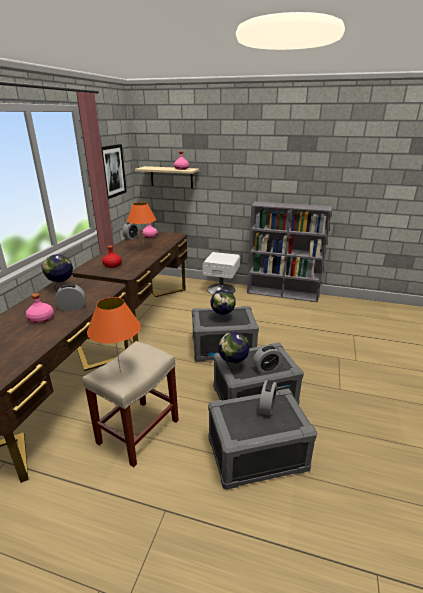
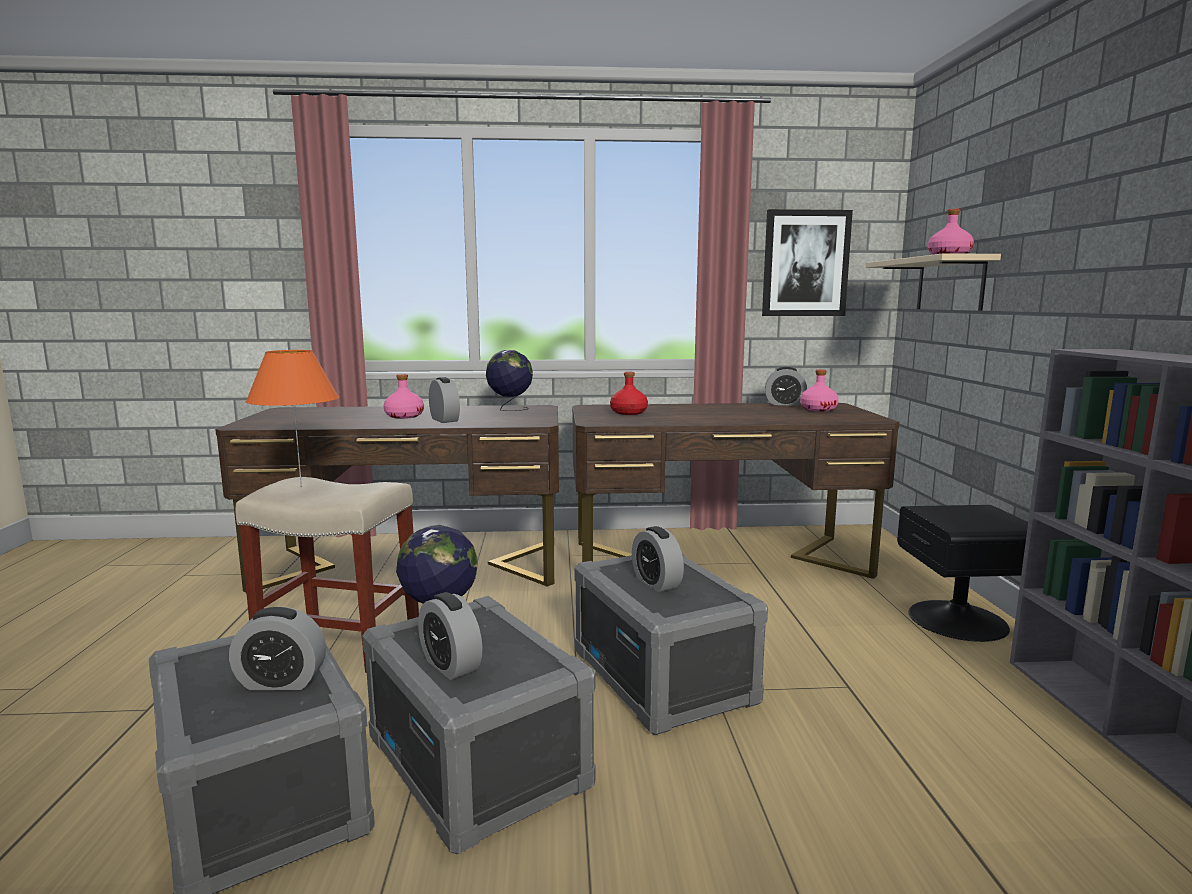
camera: 70 degrees right, 15 degrees down
(144, 249) = (739, 414): orange table lamp -> none
(221, 289) = (959, 620): white nightstand -> black nightstand
(222, 319) = (656, 583): globe -> alarm clock

